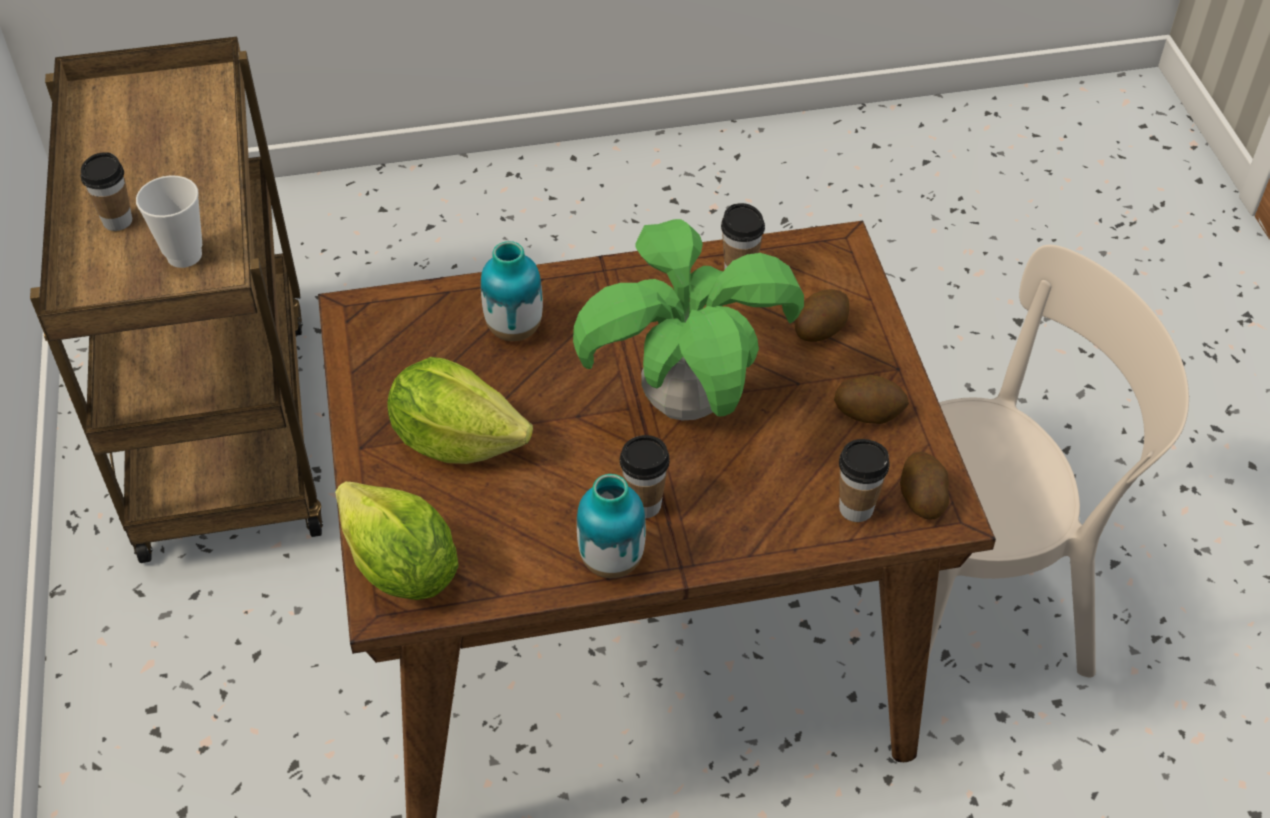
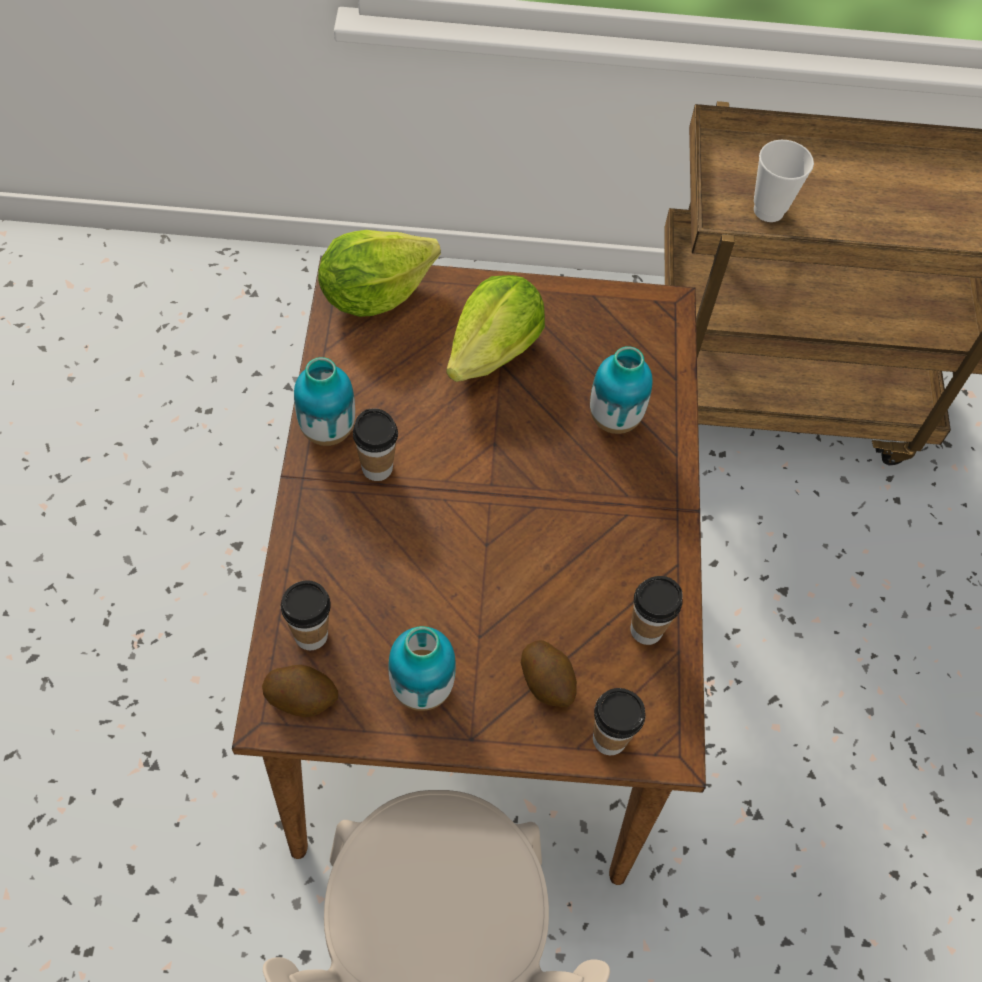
camera: 100 degrees right, 10 degrees up
(117, 221) = (820, 173): cup -> cup (609, 739)
(684, 403) = (483, 530): potted plant -> none
(868, 412) = (422, 688): potato -> vase

